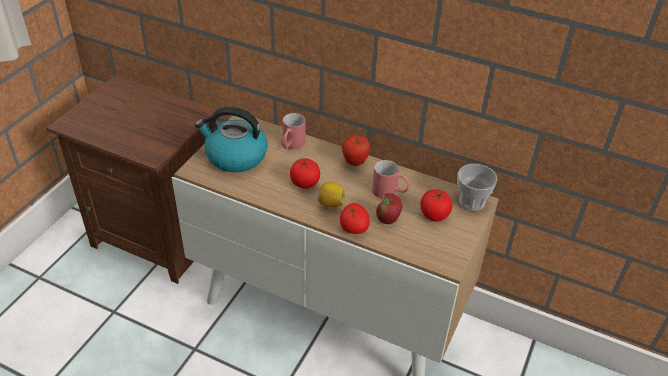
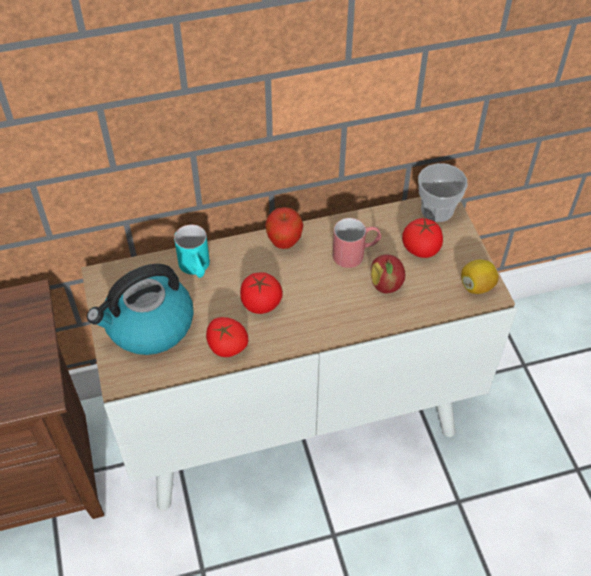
camera: 40 degrees left, 10 degrees up
(291, 146) = (196, 269): red mug -> turquoise mug
(330, 203) = (314, 308): lemon -> lemon (476, 286)
(353, 228) = (366, 320): tomato -> tomato (227, 347)

